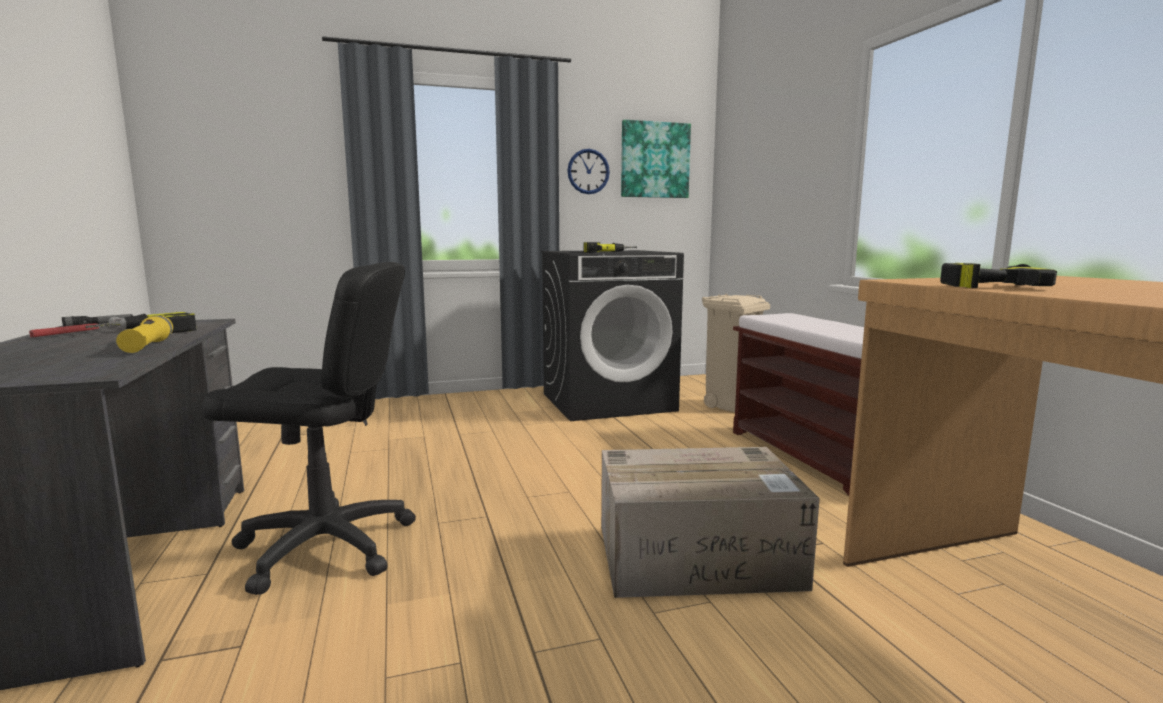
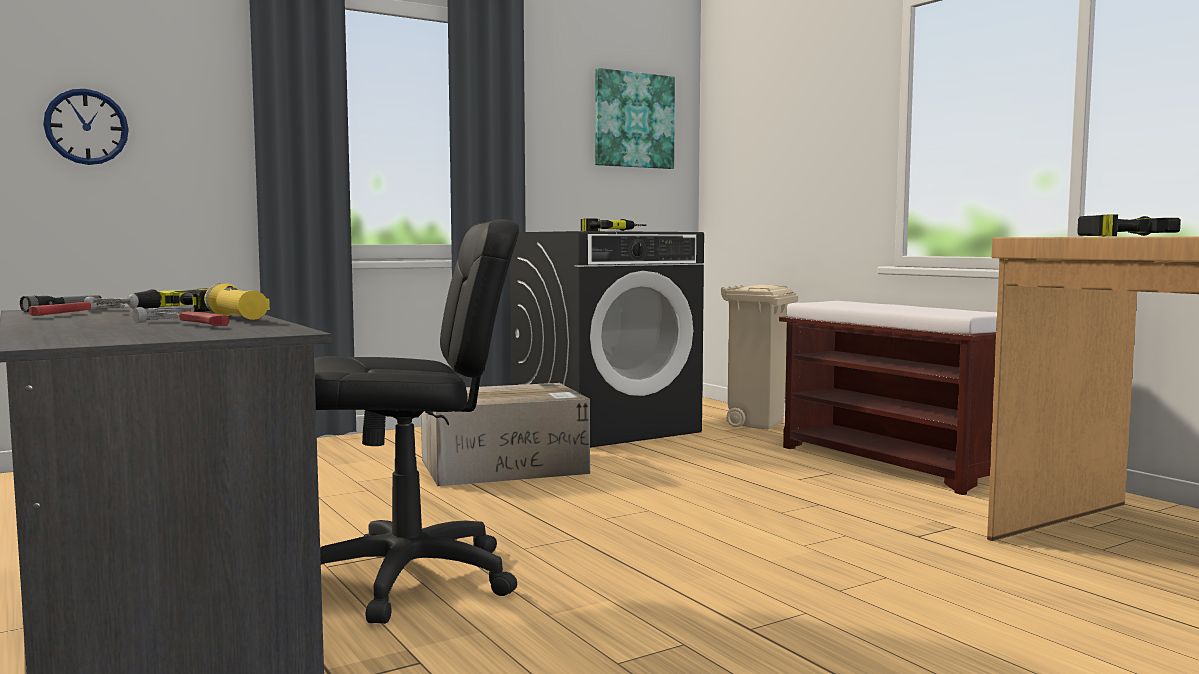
camera: 15 degrees left, 5 degrees down
(84, 355) = (191, 324): none -> hammer
(588, 171) = (556, 131): wall clock -> wall clock (86, 127)
(699, 555) = (844, 547): cardboard box -> cardboard box (505, 466)

